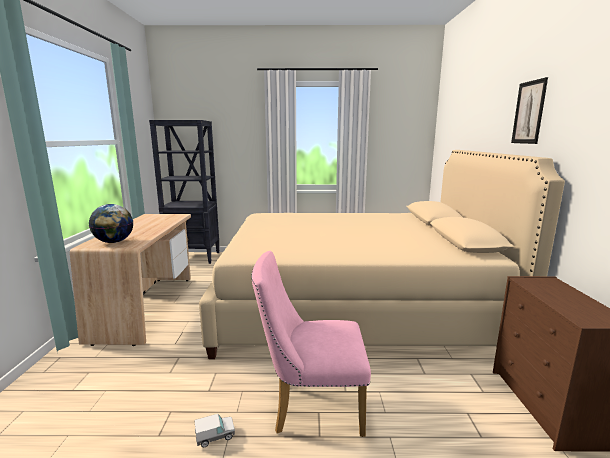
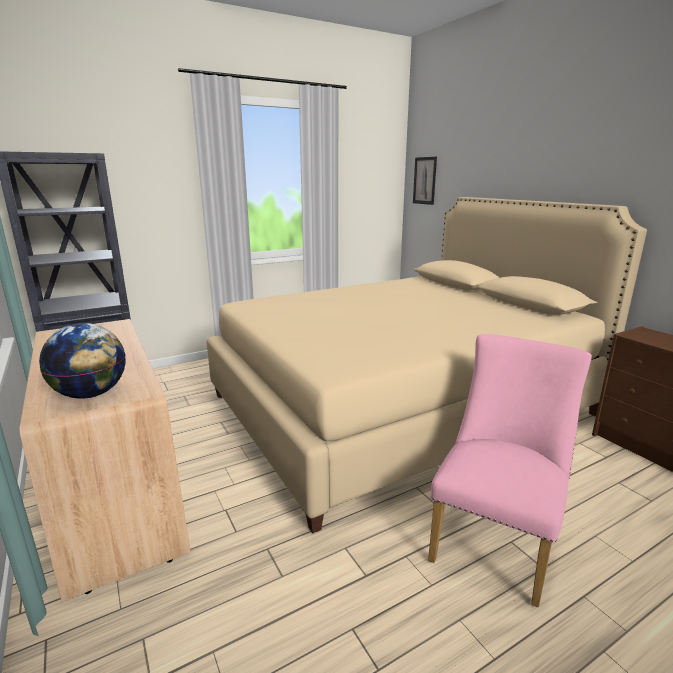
camera: 30 degrees left, 5 degrees up
(215, 436) = (446, 629): toy truck -> none
(310, 406) = (495, 538): pink chair -> pink chair turned 150 degrees clockwise
(529, 112) = (583, 156): picture -> picture (424, 180)

